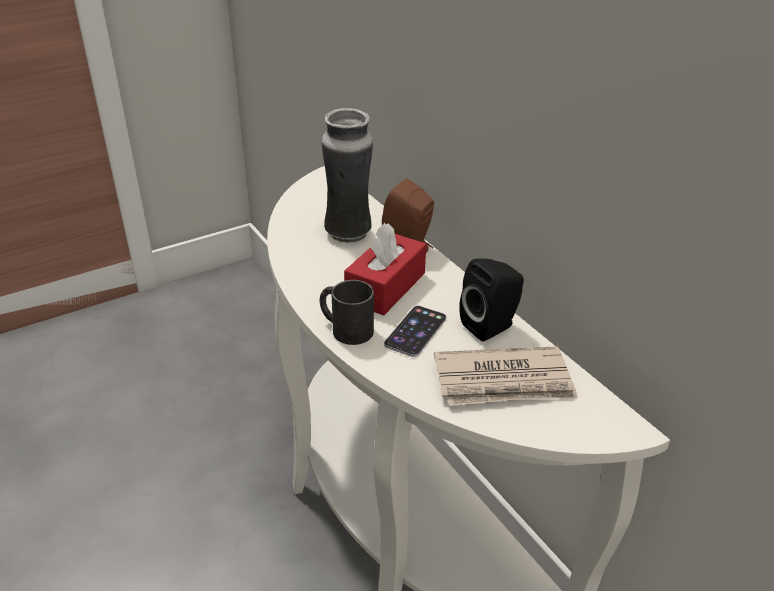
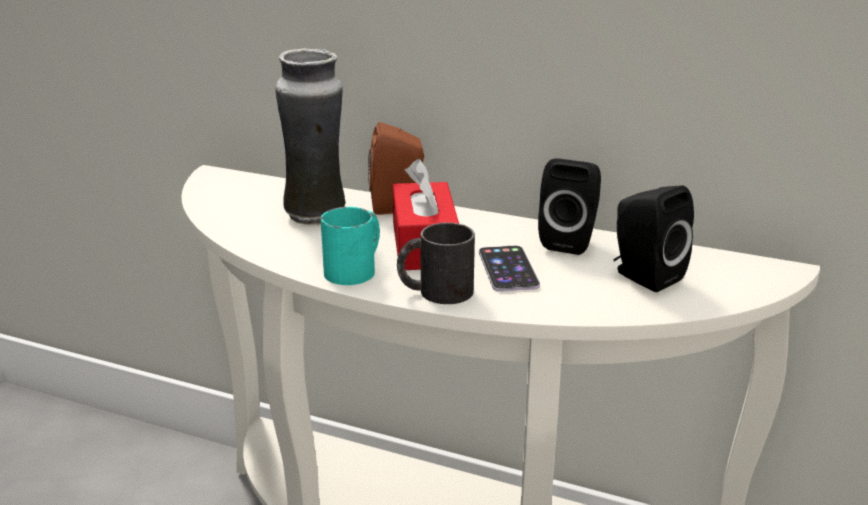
camera: 35 degrees left, 10 degrees down
(321, 288) = (356, 268): none -> turquoise mug
(504, 381) = (643, 276): newspaper -> black speaker

